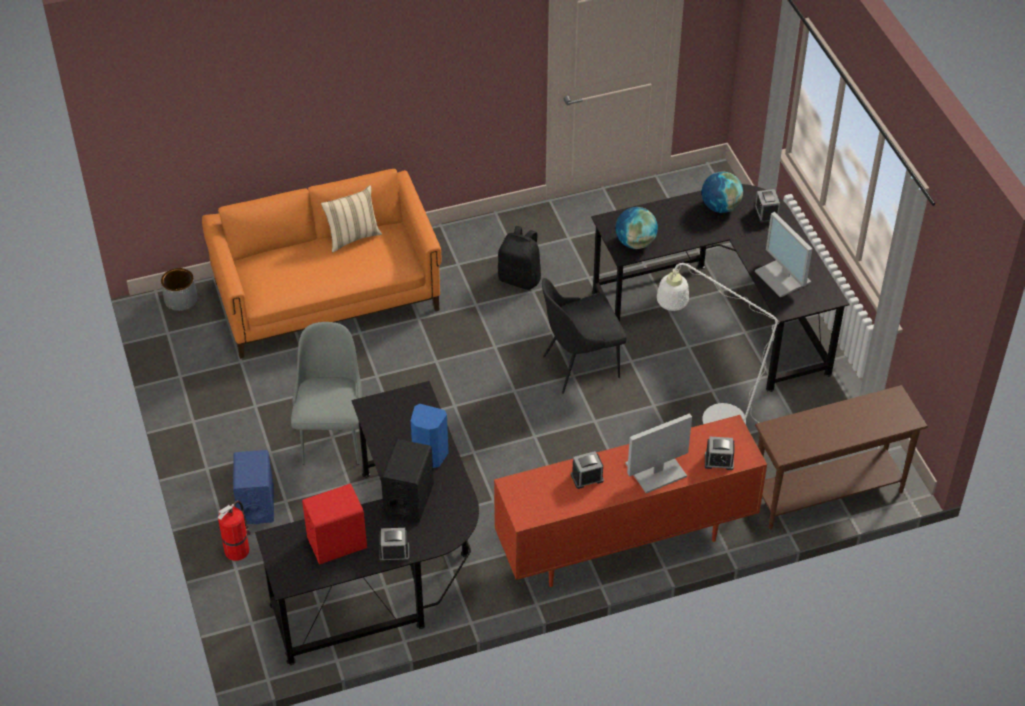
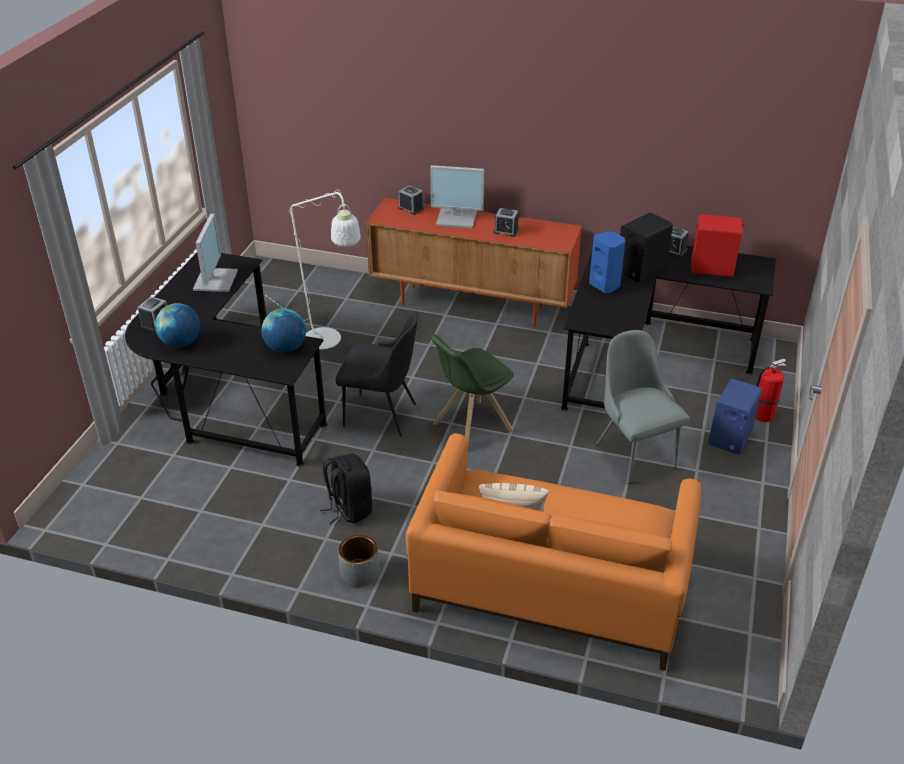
camera: 145 degrees left, 10 degrees down
(181, 299) = (717, 667): grey planter -> grey planter (359, 573)
(332, 439) = (634, 456): grey chair -> grey chair turned 120 degrees clockwise
(493, 396) = (471, 427): none -> green chair
(827, 496) = (316, 277): brown console table -> none

